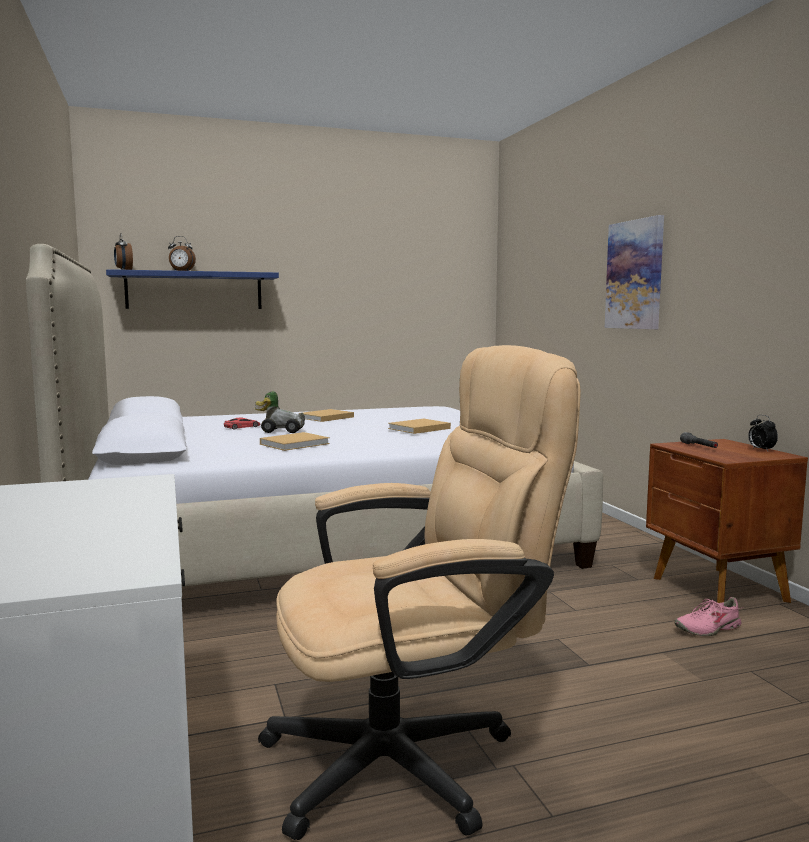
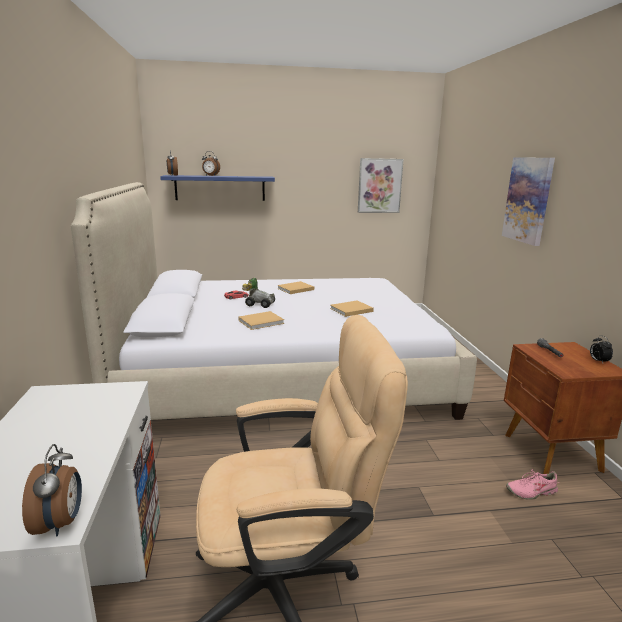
camera: 10 degrees right, 10 degrees up
(139, 571) = (60, 523): none -> alarm clock
(423, 287) = (379, 185): none -> picture

